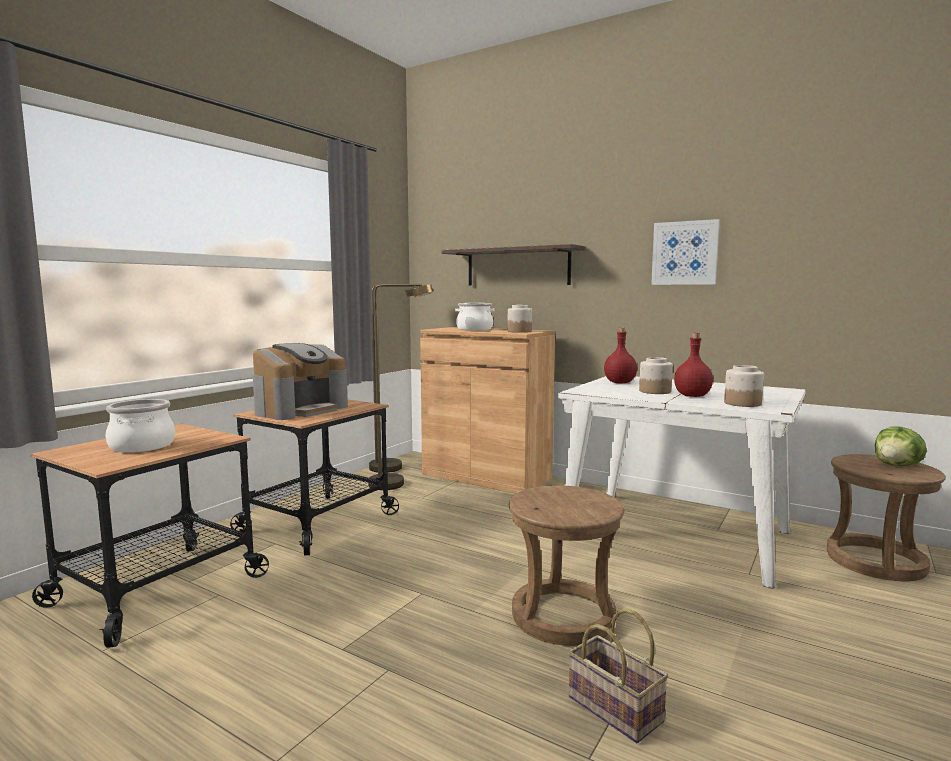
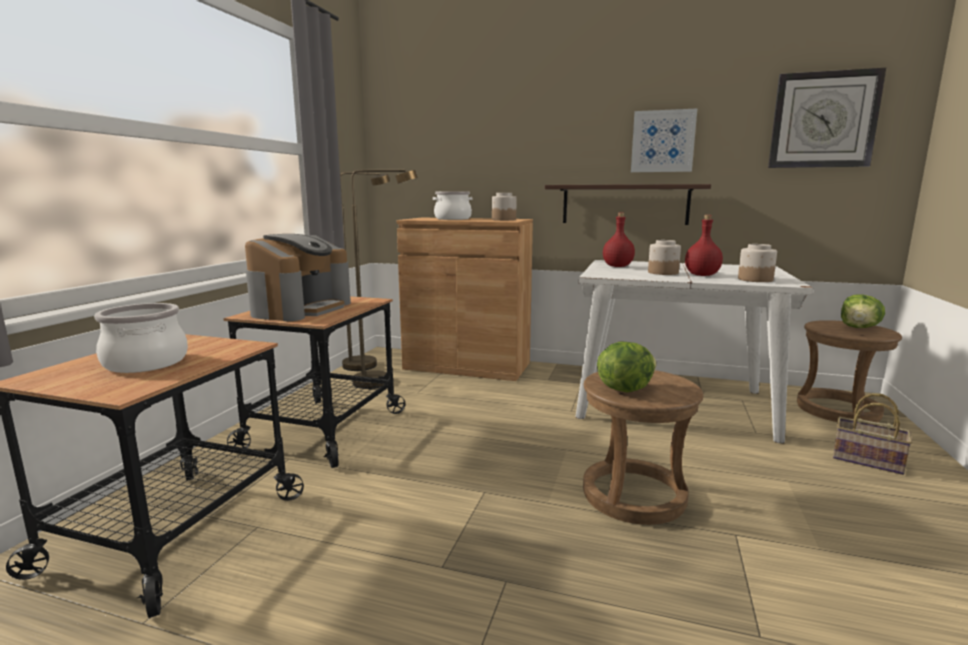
camera: 15 degrees left, 5 degrees up
(517, 267) = (490, 155): shelf -> shelf (624, 204)
(544, 504) = (624, 388): none -> lettuce
(611, 708) = (742, 580): basket -> basket (865, 460)
(860, 229) = (823, 120): none -> wall clock

